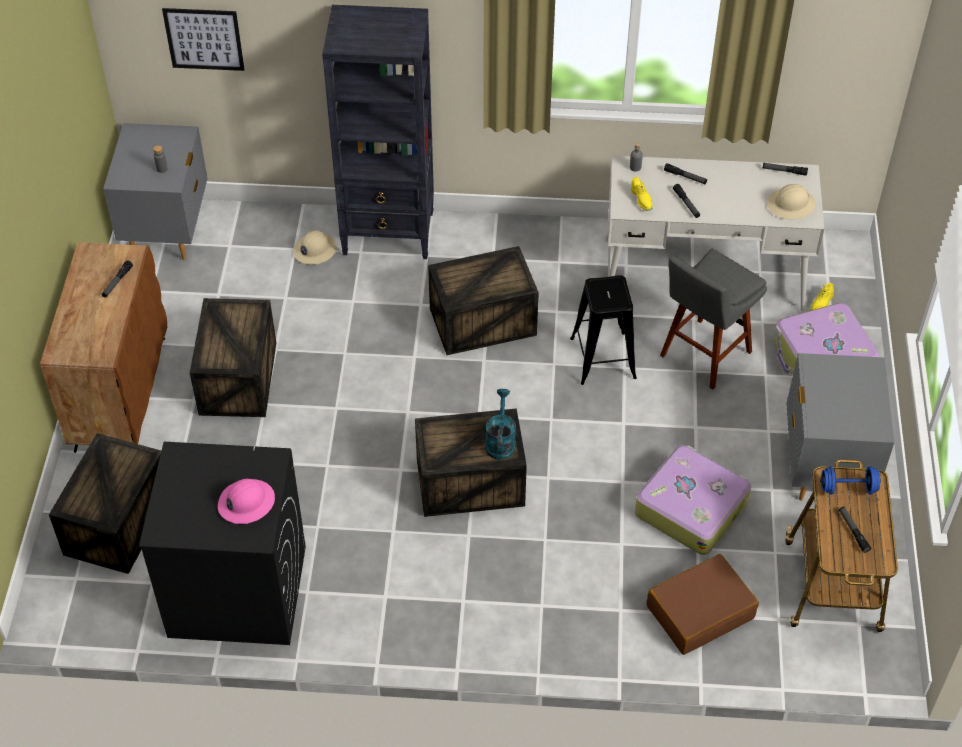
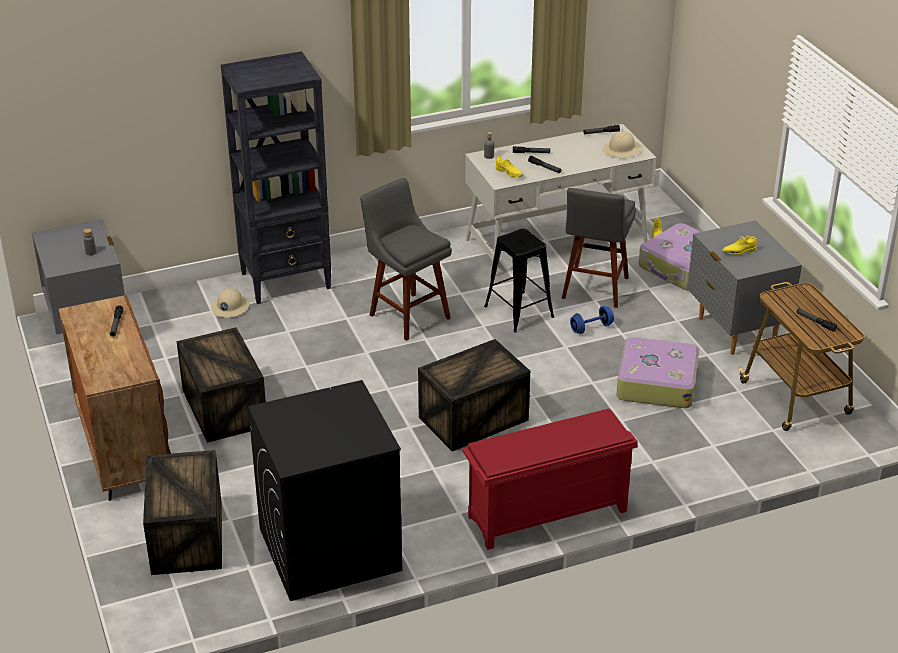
camera: 25 degrees left, 15 degrees down
(204, 39) = (106, 125): picture -> none
(246, 502) = (352, 423): pink hard hat -> none
(469, 634) = (546, 515): none -> red shoe rack
(484, 321) = (407, 314): crate -> grey stool
(500, 441) = (498, 362): turquoise watering can -> none
(700, 611) = (712, 443): brown suitcase -> none
(833, 398) = (739, 252): none -> yellow shoe
(848, 488) = (792, 299): blue dumbbell -> blue dumbbell (591, 328)

